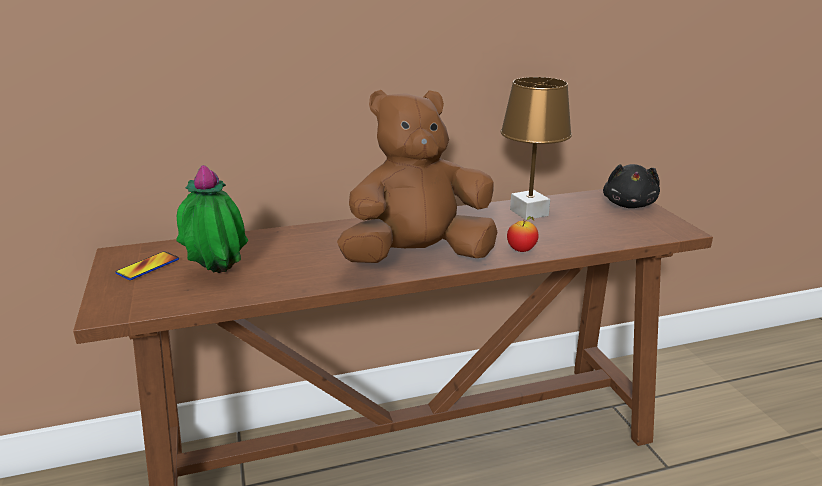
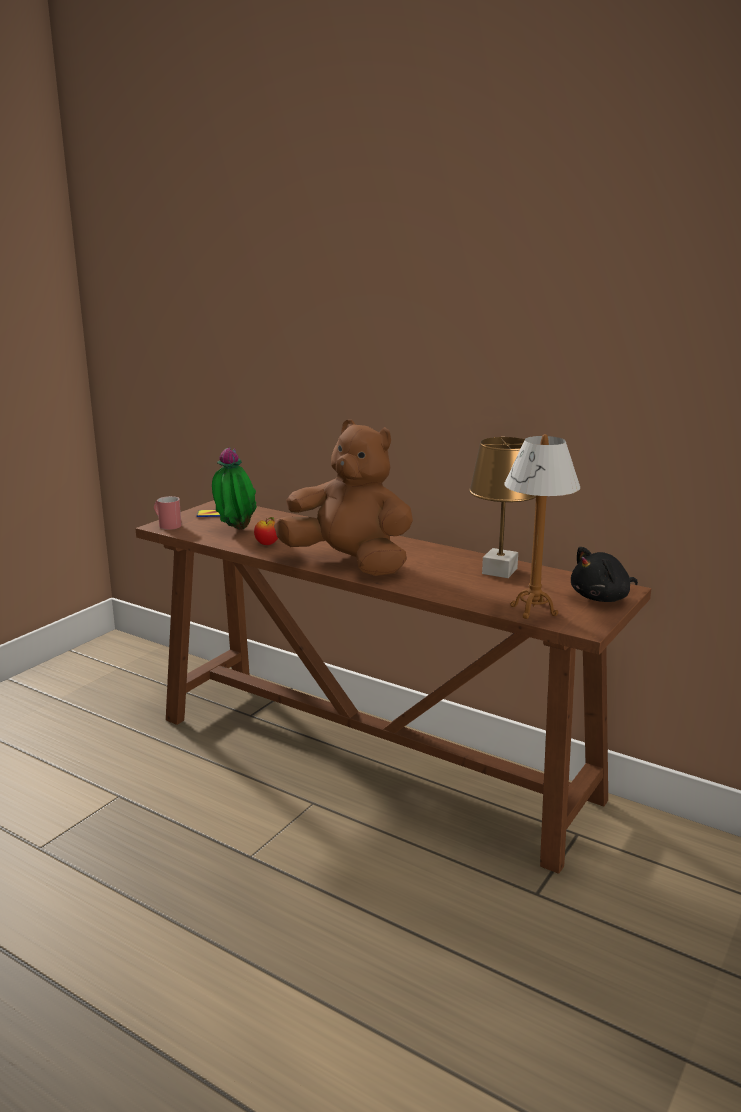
camera: 50 degrees right, 5 degrees down
(112, 307) = (166, 525): none -> red mug
(521, 250) = (422, 586): apple -> apple (267, 544)
(628, 233) = (534, 610): none -> table lamp

